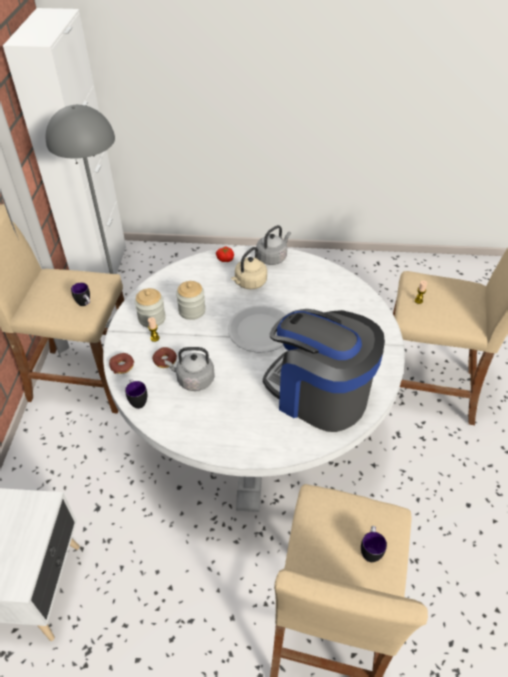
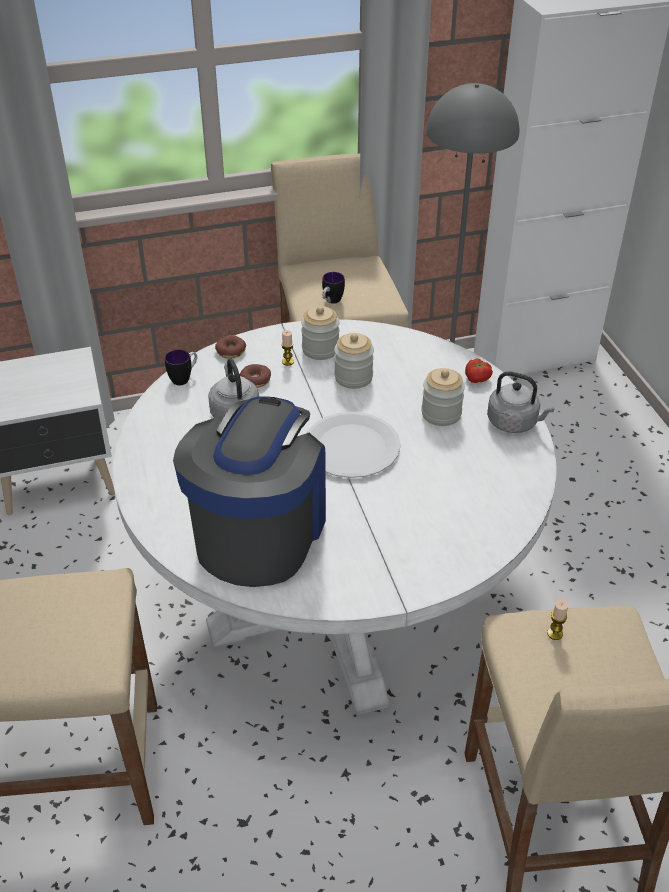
camera: 70 degrees right, 5 degrees down
(249, 283) = (441, 414): beige kettle -> jar
(370, 550) = (41, 649): mug -> none

